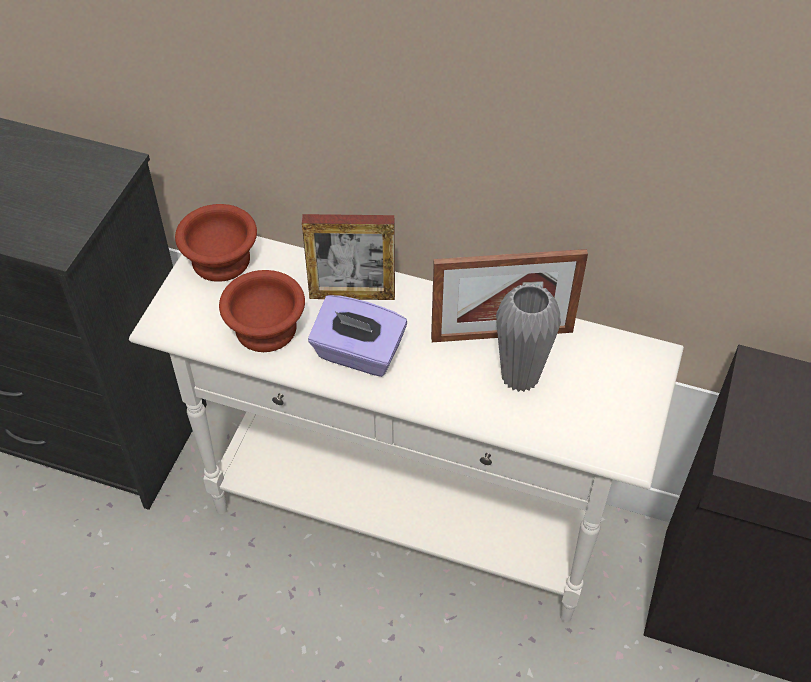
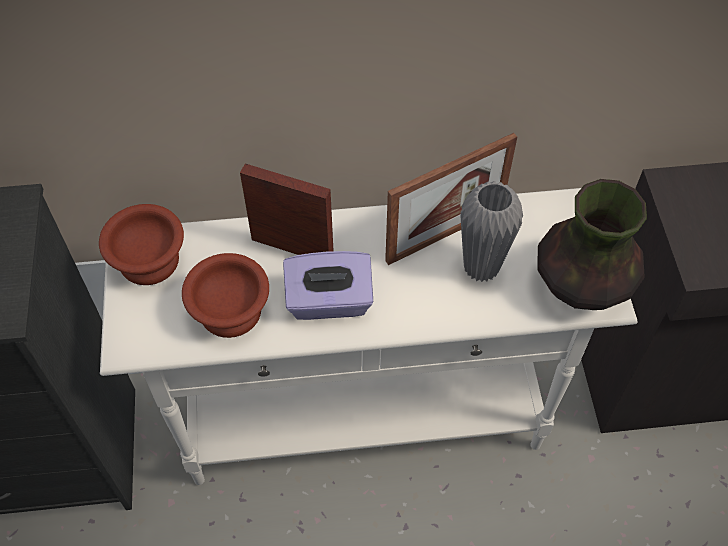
camera: 25 degrees left, 5 degrees up
(352, 295) = (292, 248): picture frame -> picture frame turned 135 degrees counterclockwise
(609, 431) = (580, 286): none -> vase

